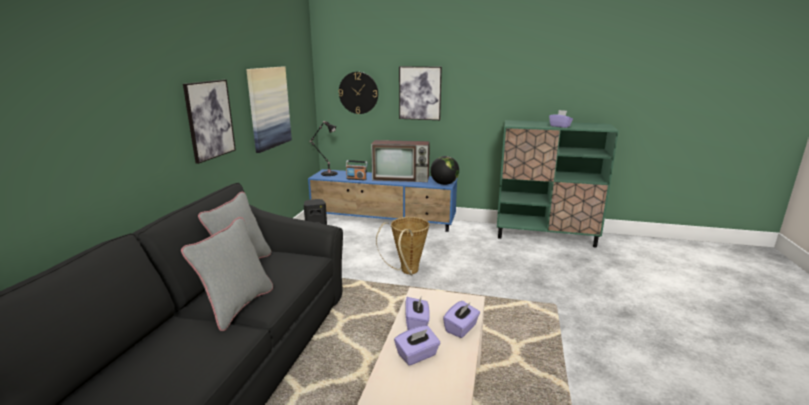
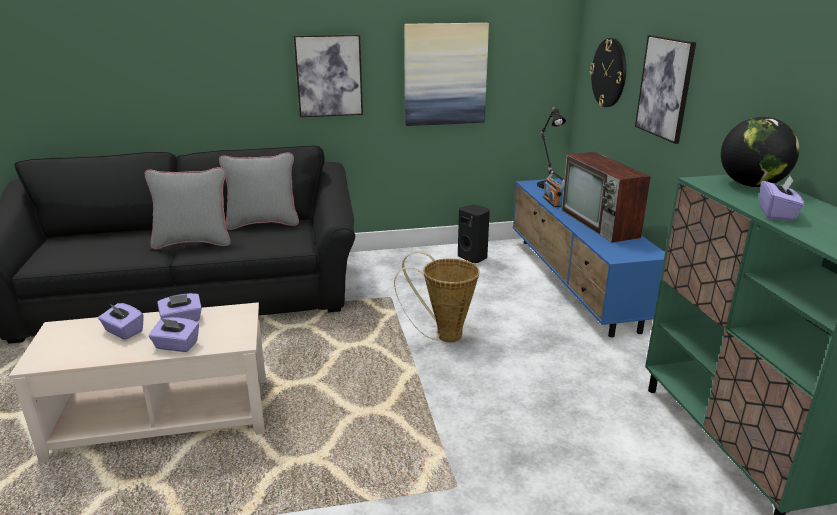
camera: 65 degrees right, 5 degrees up
(444, 184) = (621, 254): globe -> globe (751, 185)

